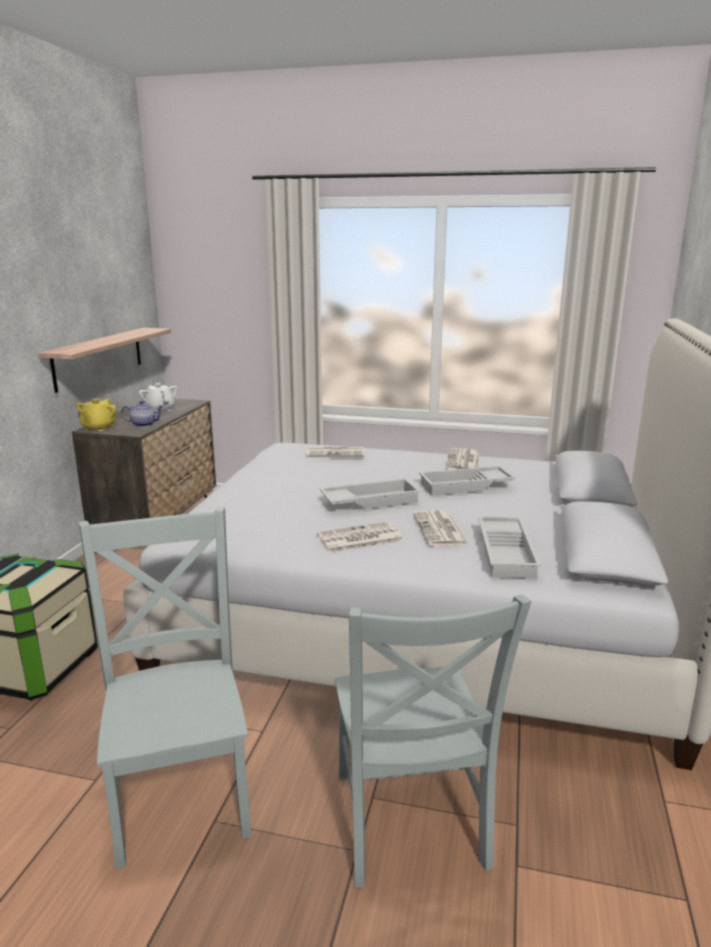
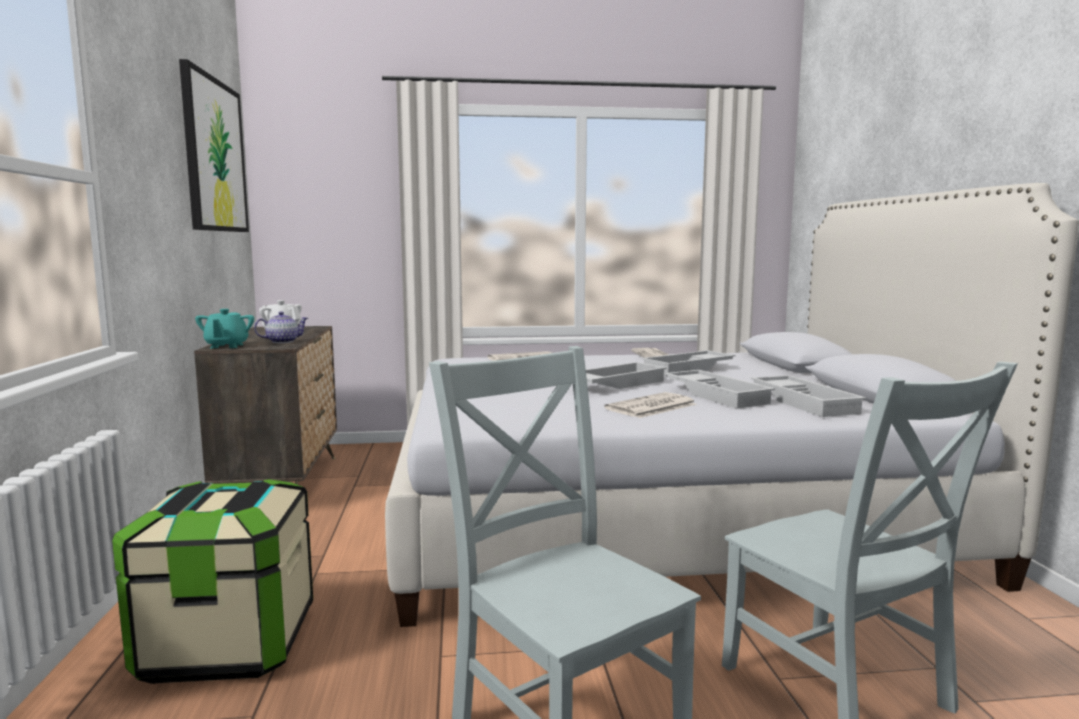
camera: 20 degrees left, 10 degrees down
(98, 428) = (226, 346): yellow teapot -> turquoise teapot
(99, 358) = (209, 267): shelf -> none
(105, 262) = (214, 156): none -> picture
(440, 530) = (718, 395): newspaper -> white tray

